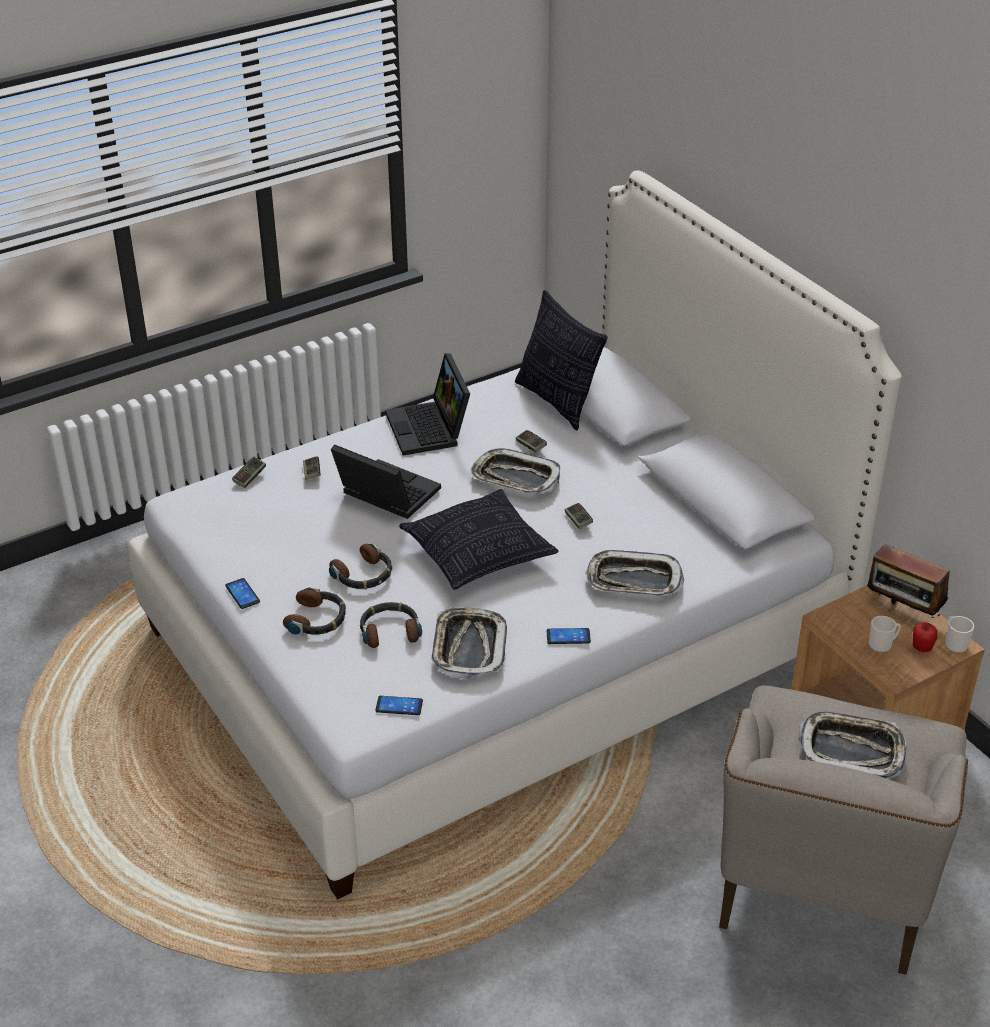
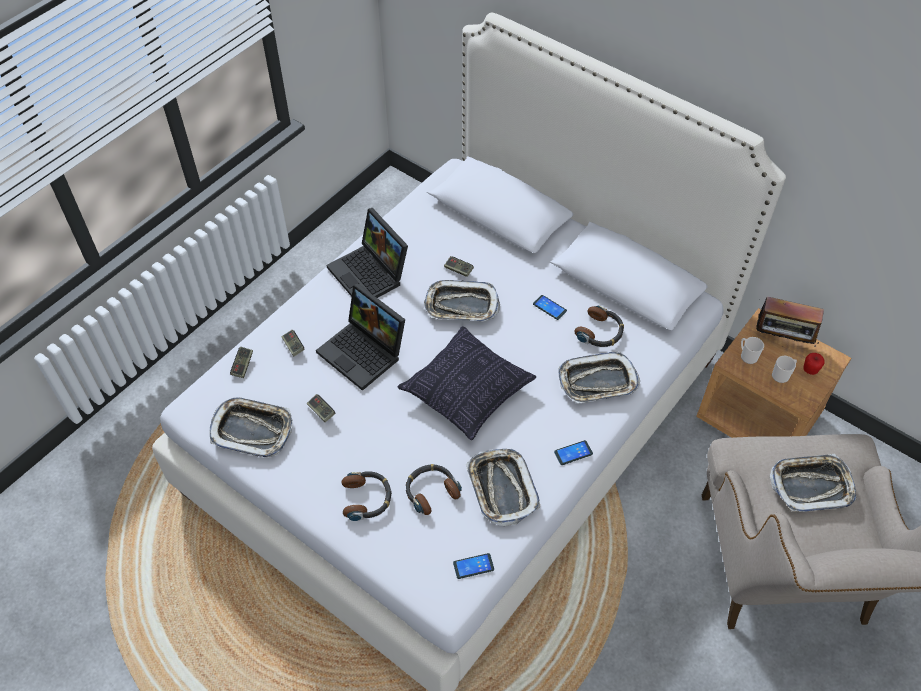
camera: 20 degrees left, 15 degrees up
(229, 533) = (252, 430): none -> tray
(242, 594) = (292, 491): phone -> phone (549, 307)
(363, 575) = (384, 440): headphones -> headphones (600, 332)
(384, 494) = (365, 352): laptop -> laptop turned 150 degrees counterclockwise
(557, 401) = (459, 219): pillow -> none
(578, 521) = (529, 335): game controller -> game controller (321, 411)
(954, 643) = (829, 359): mug -> mug (747, 356)

